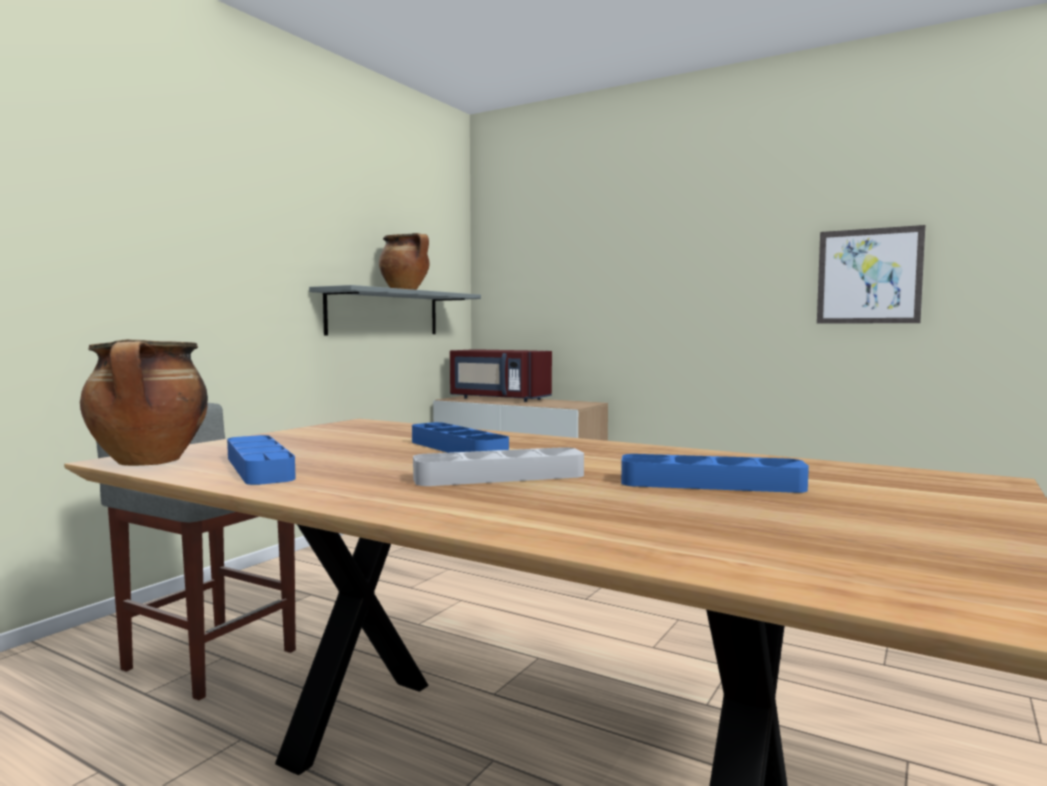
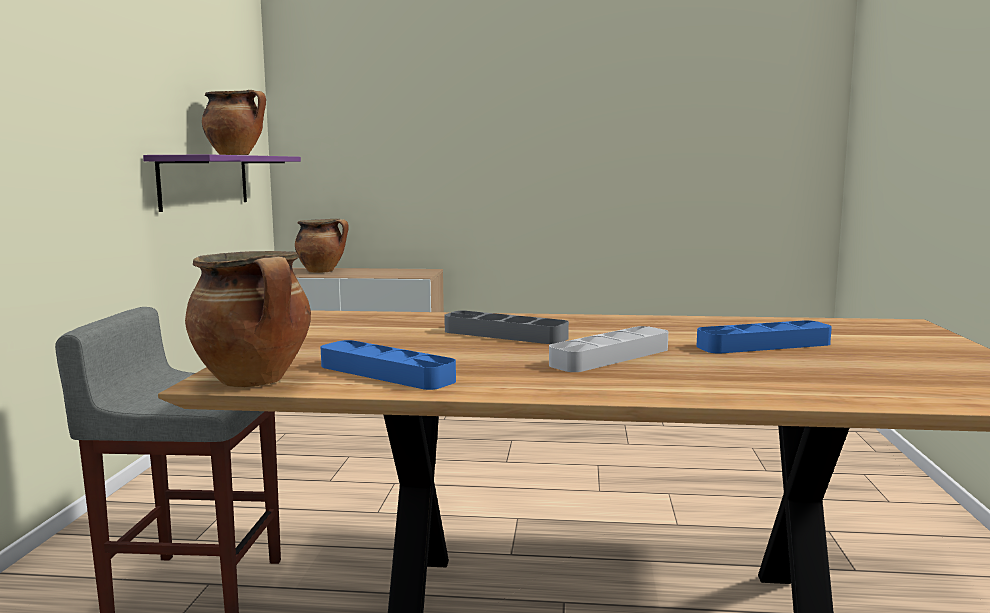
camera: 25 degrees left, 5 degrees up
(384, 313) = (205, 181): grey shelf -> purple shelf
(457, 448) = (505, 335): blue tray -> grey tray
(498, 399) = (322, 271): red microwave -> cooking pot
(869, 276) = (685, 145): picture -> none

